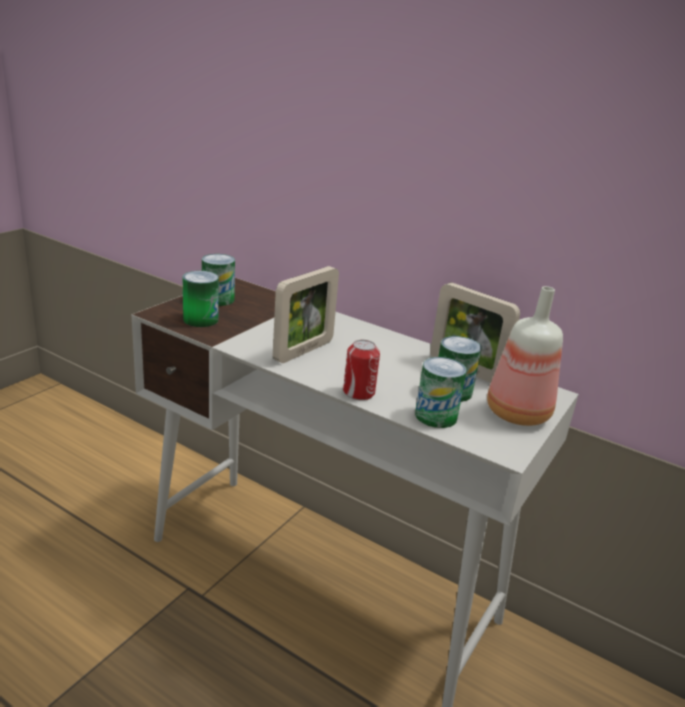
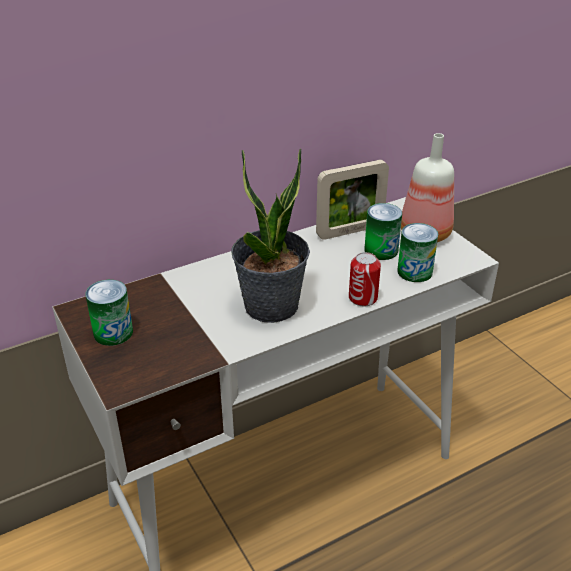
camera: 60 degrees left, 10 degrees up
(200, 319) = (159, 357): can -> none
(303, 351) = (271, 306): picture frame -> potted plant

